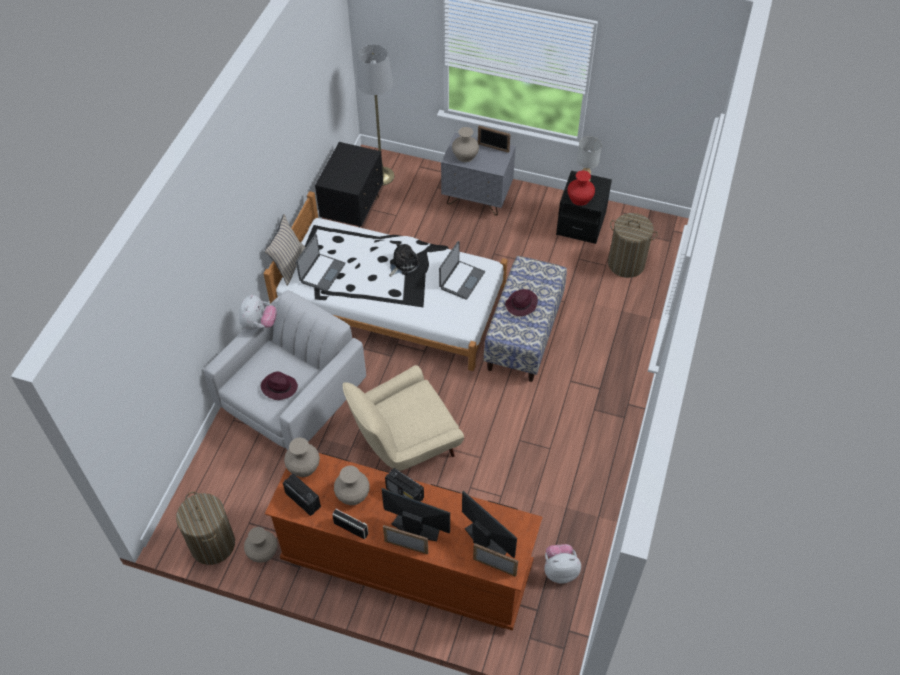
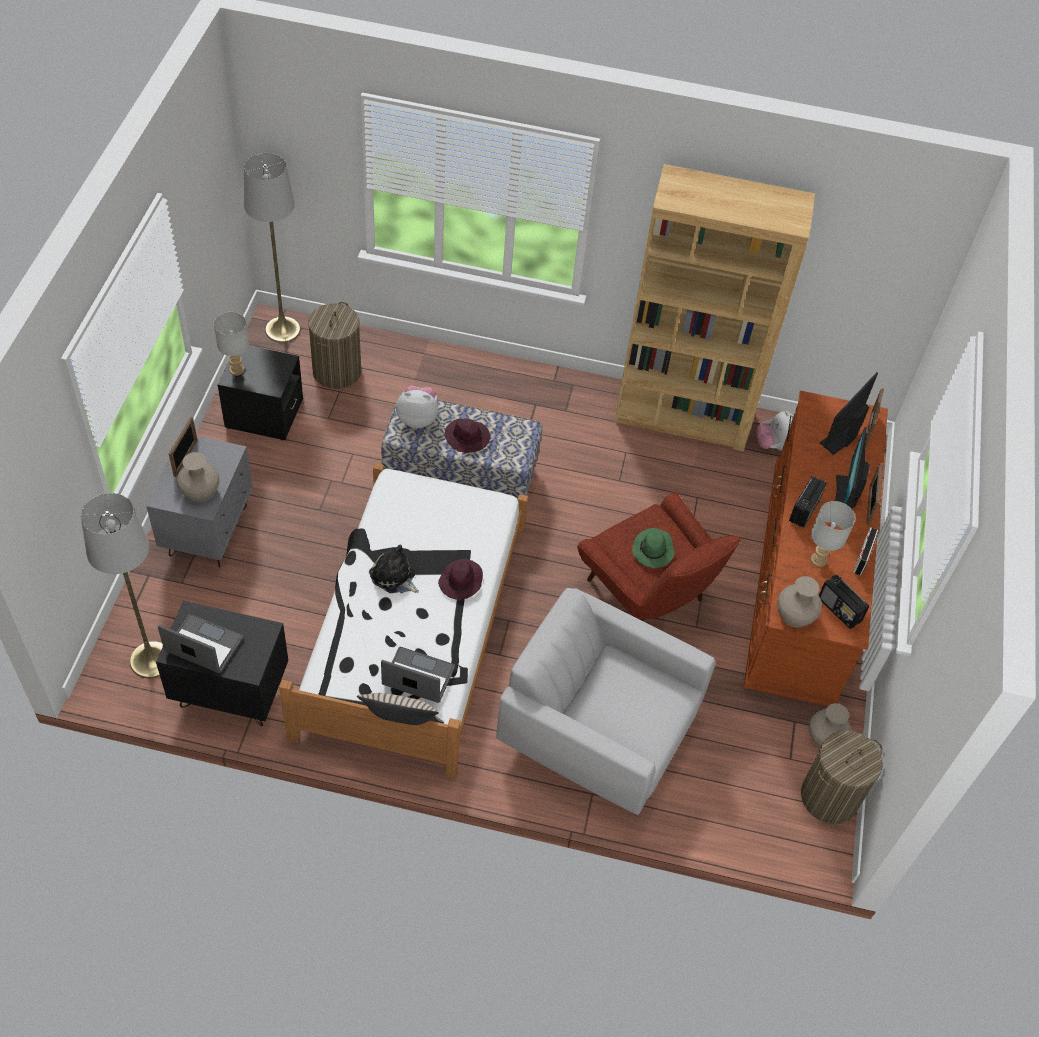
camera: 100 degrees left, 0 degrees up
(259, 324) = (559, 716): plush toy -> plush toy (417, 418)
(279, 387) = (640, 697): purple hat -> purple hat (461, 582)
(302, 500) = (839, 610): radio -> radio turned 75 degrees counterclockwise
(352, 494) = (819, 560): beige vase -> grey table lamp
(404, 447) = (649, 595): beige armchair -> red armchair
(408, 415) = (653, 550): none -> green hat
(461, 280) = (420, 509): laptop -> laptop (203, 646)
(579, 198) = (274, 376): red vase -> none
(592, 498) = (683, 416): none -> brown bookcase
(666, 233) = (283, 330): none -> grey floor lamp

